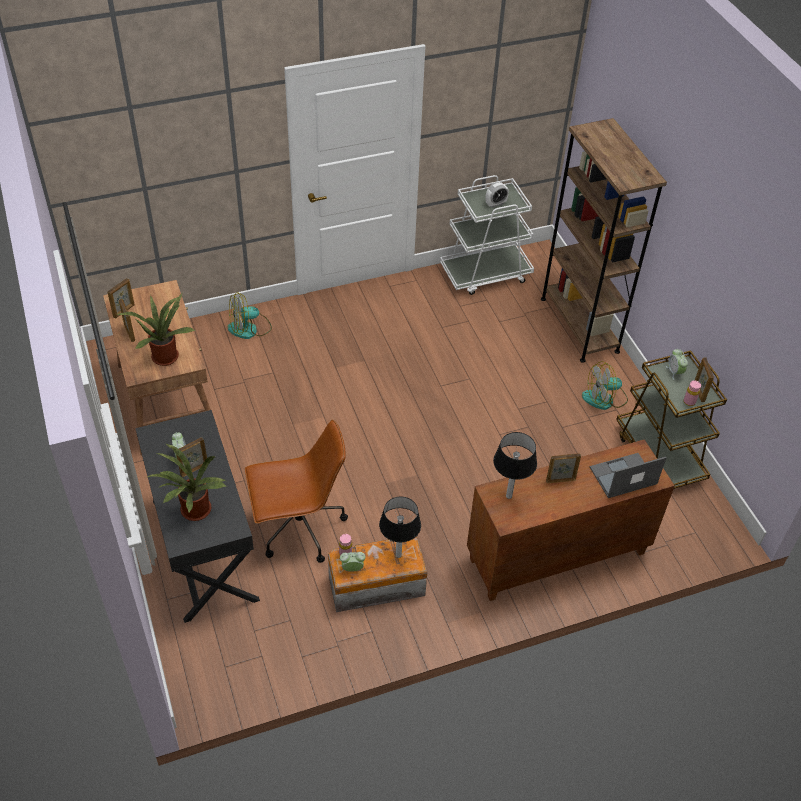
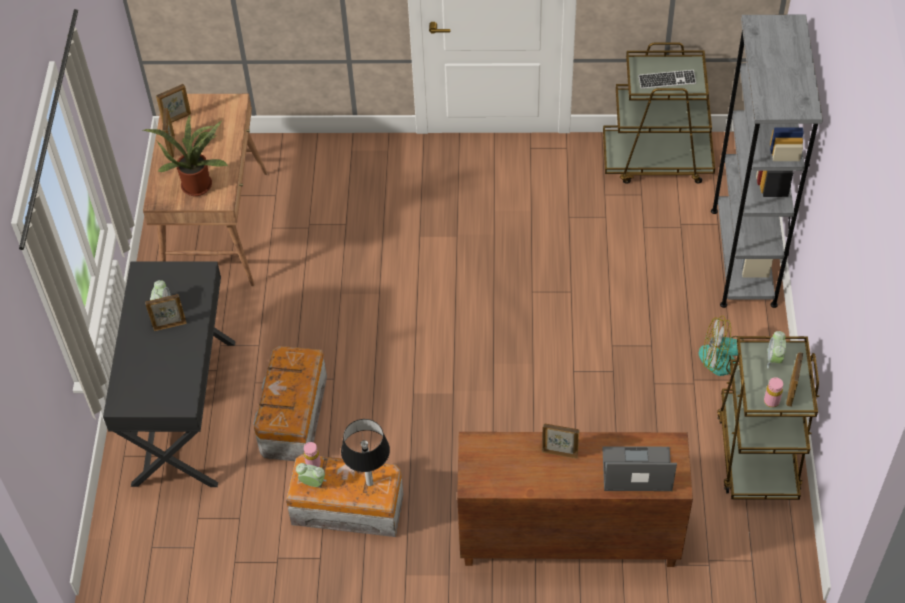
camera: 25 degrees right, 5 degrees up
(194, 512) = (149, 374): potted plant -> none
(249, 329) = (342, 163): fan -> none
(298, 528) = (293, 418): brown office chair -> storage box
(486, 274) = (657, 160): white cart -> brown cart
(495, 204) = (667, 80): alarm clock -> keyboard
(509, 496) = (491, 454): table lamp -> none
(579, 325) = (743, 257): brown bookcase -> grey bookcase

